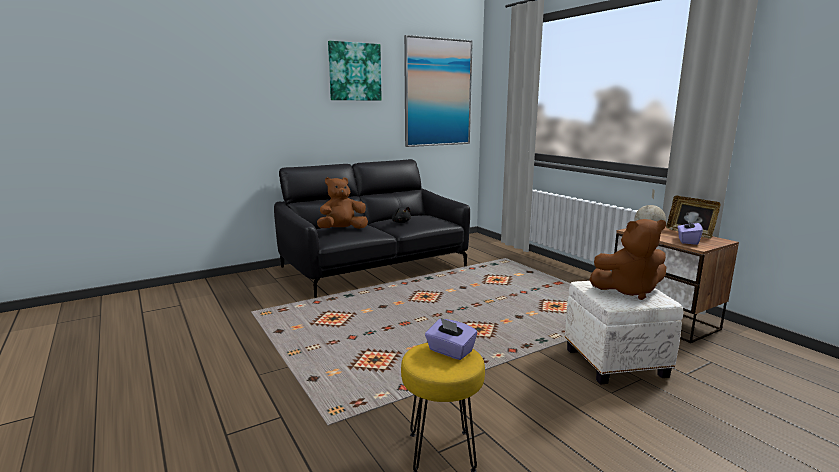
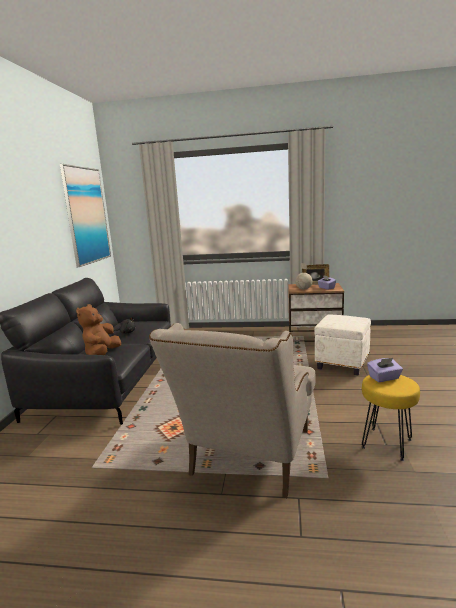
camera: 50 degrees left, 0 degrees up
(316, 370) = (247, 461): none -> beige armchair
(354, 72) = (33, 200): picture -> none
(628, 291) = (346, 320): brown plush toy -> none

